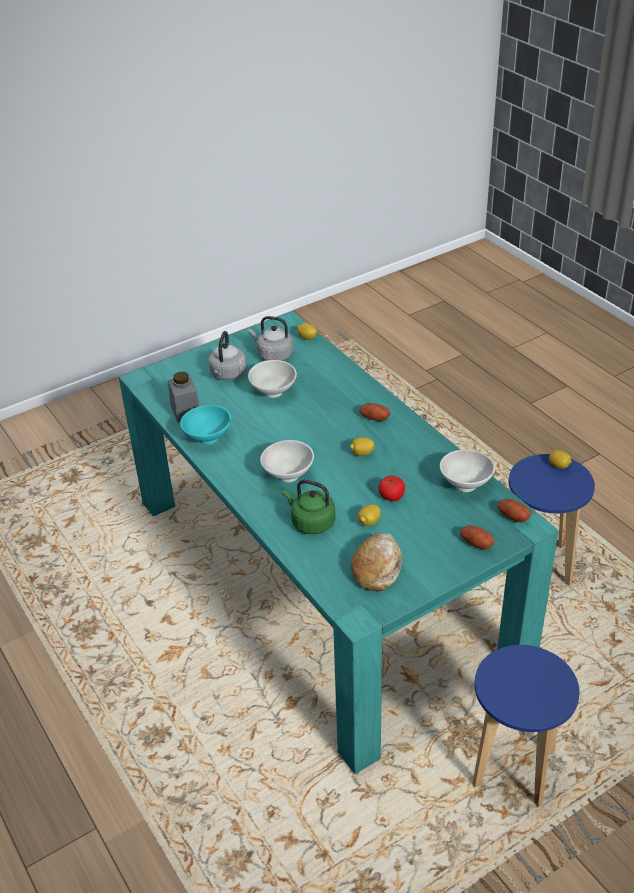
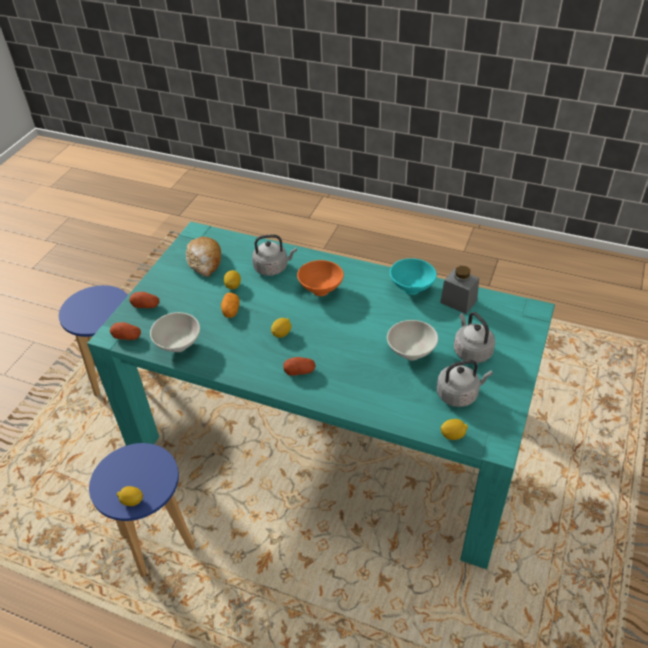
camera: 145 degrees right, 5 degrees up
(288, 477) = (320, 289): white bowl -> orange bowl
(311, 522) = (273, 268): green kettle -> grey kettle
(391, 496) = (231, 311): tomato -> potato

